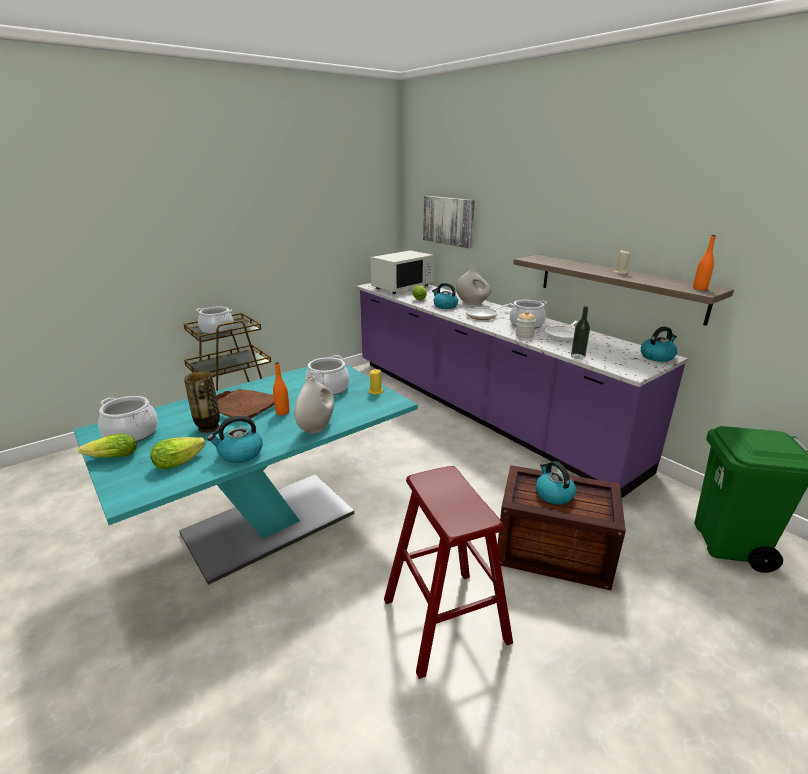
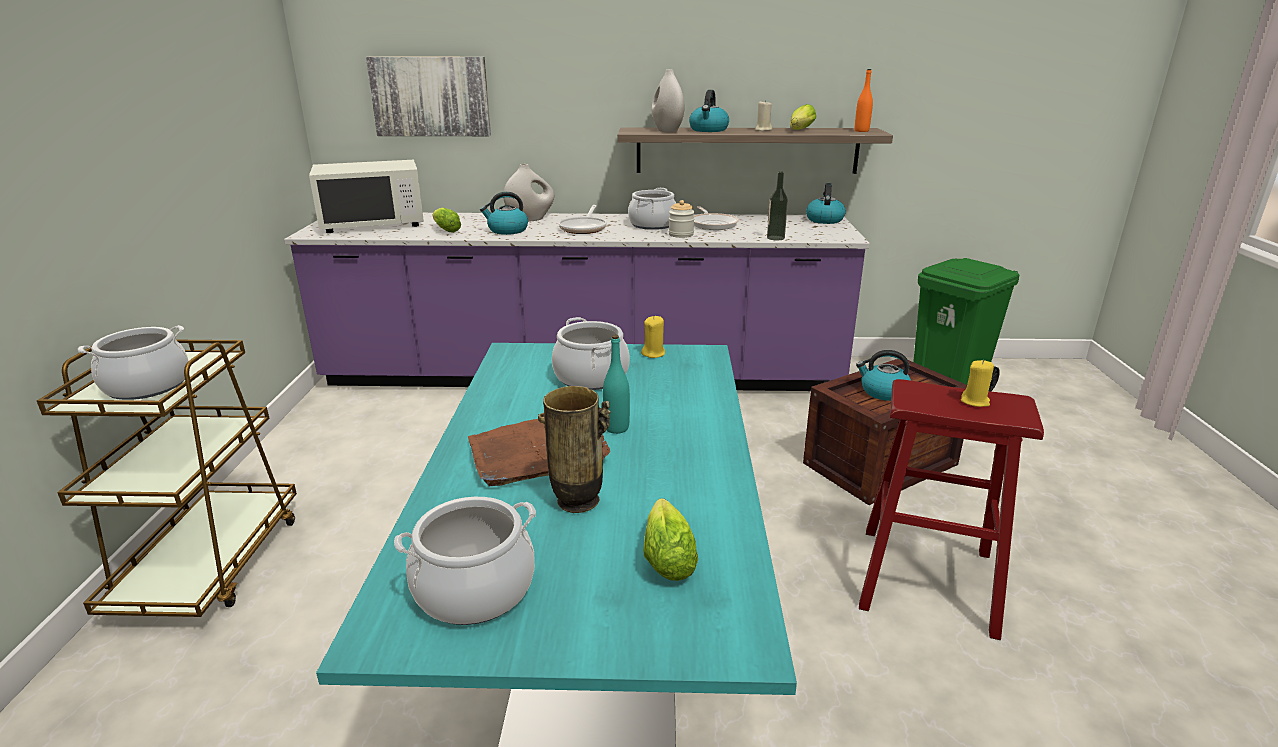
camera: 50 degrees left, 0 degrees up
(110, 458) = (549, 636): lettuce -> lettuce (799, 130)
(240, 454) = (710, 496): kettle -> kettle (708, 130)
(282, 412) = (616, 428): orange bottle -> turquoise bottle
(316, 427) = (704, 419): white vase -> white vase (667, 131)
(402, 287) = (373, 223): white microwave -> white microwave turned 75 degrees clockwise
(458, 501) = (975, 401): none -> yellow candle

